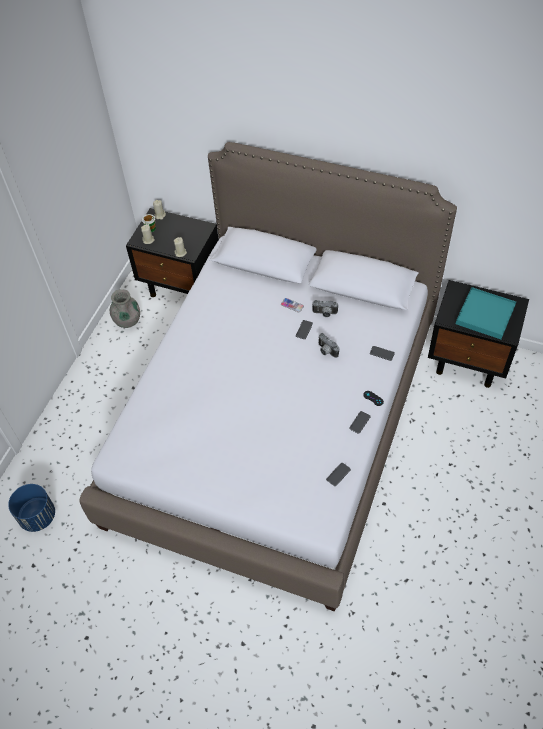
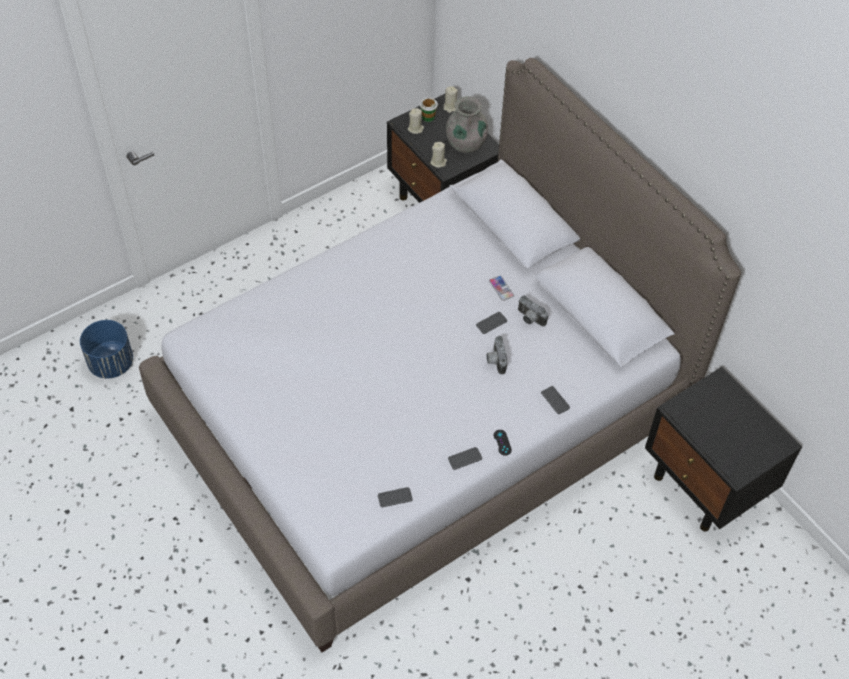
camera: 30 degrees right, 0 degrees up
(127, 321) = (354, 211): grey vase -> grey vase (465, 144)
(485, 315) = (728, 433): turquoise tray -> none

